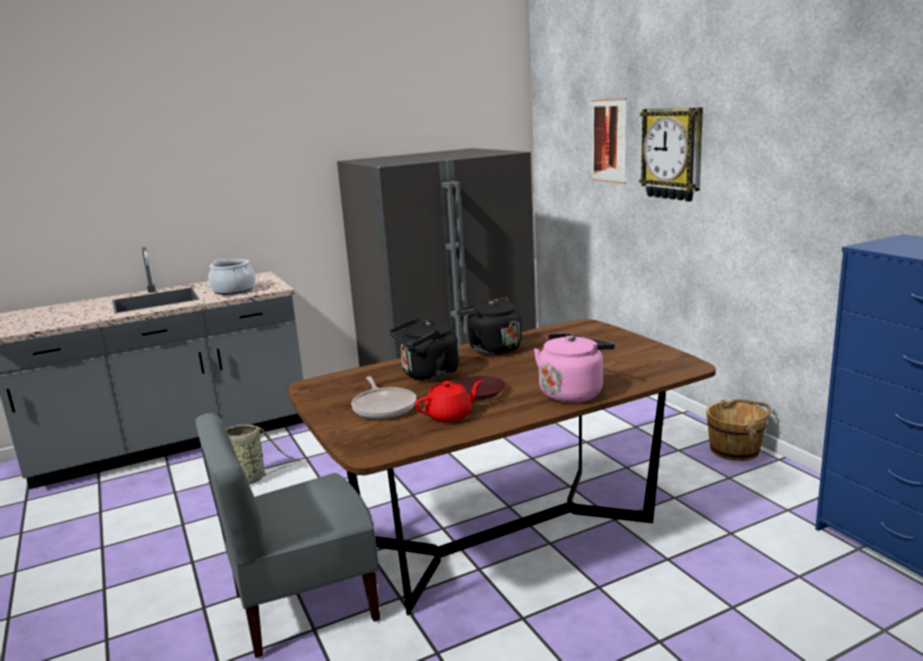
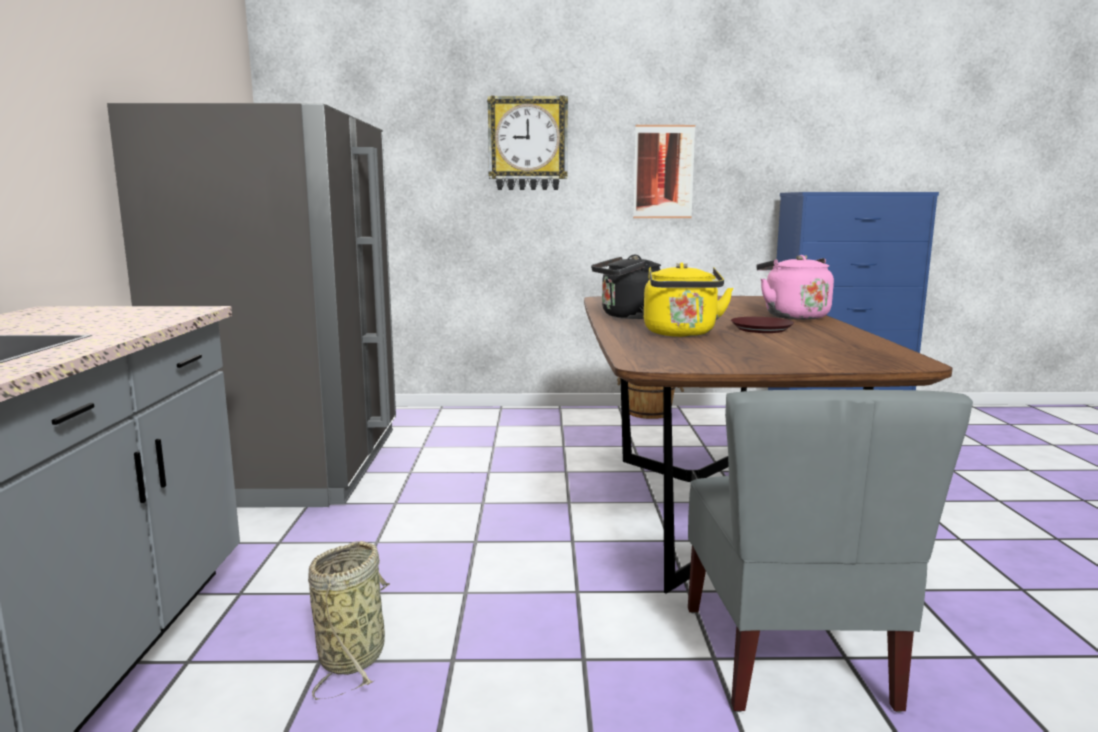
camera: 65 degrees left, 5 degrees down
(234, 290) = (108, 321): cooking pot -> none
(384, 407) = (770, 350): frying pan -> none
(427, 375) = (681, 334): black kettle -> yellow kettle
(450, 415) = (820, 339): red teapot -> none
(609, 141) = (423, 133): picture -> picture (663, 172)

